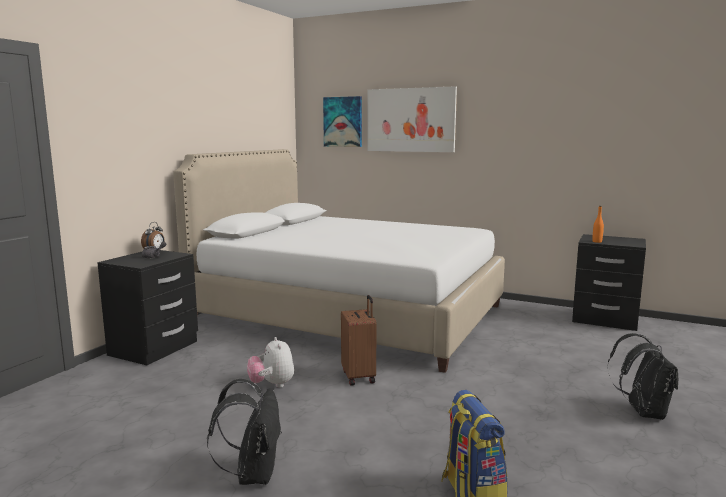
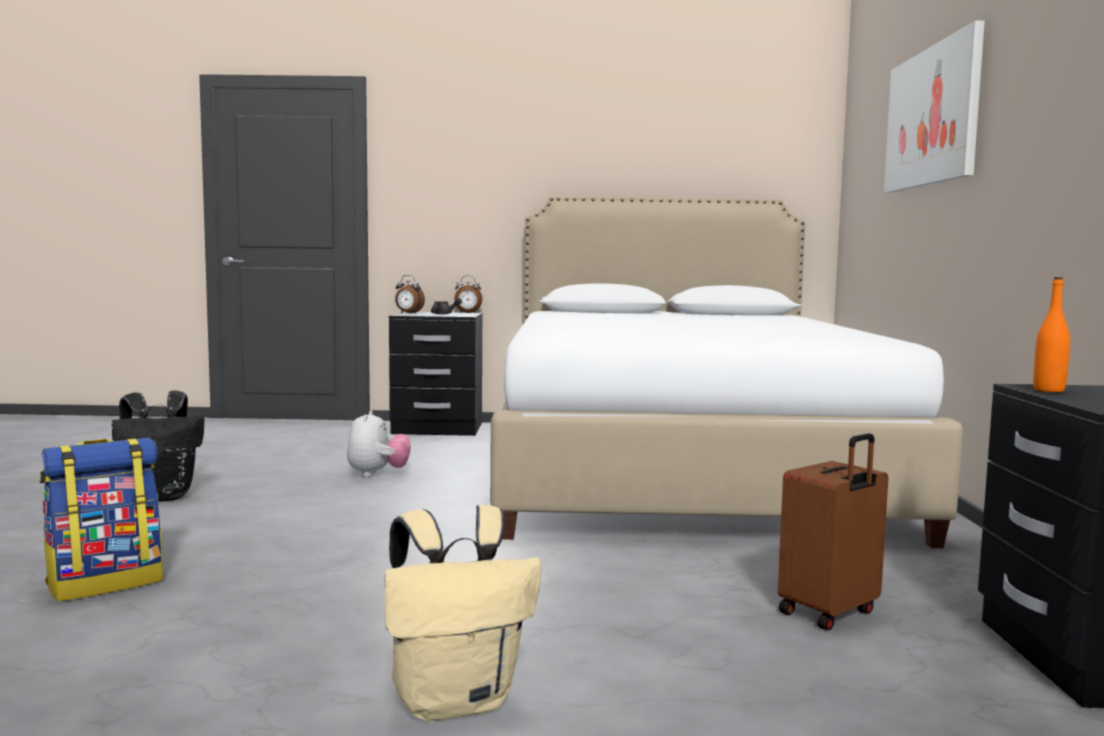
camera: 65 degrees right, 5 degrees down
(129, 262) = (408, 313): none -> alarm clock
(272, 385) = (377, 474): plush toy -> plush toy turned 135 degrees clockwise
(343, 122) = (874, 142): picture -> none
(359, 376) = (438, 501): brown suitcase -> brown suitcase (830, 613)
(642, 412) = (456, 701): black backpack -> beige backpack

